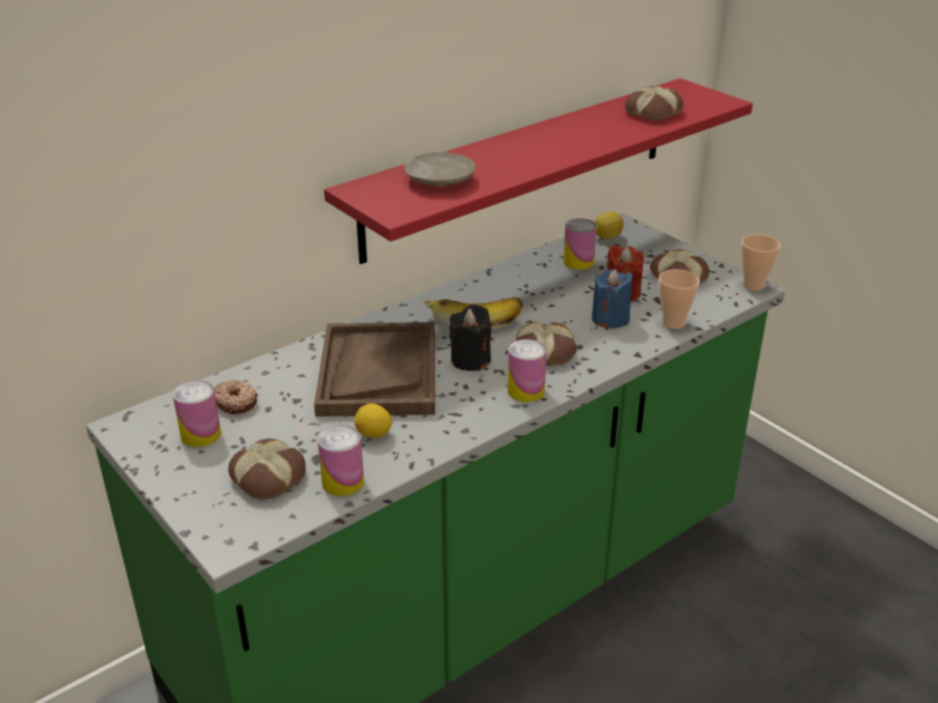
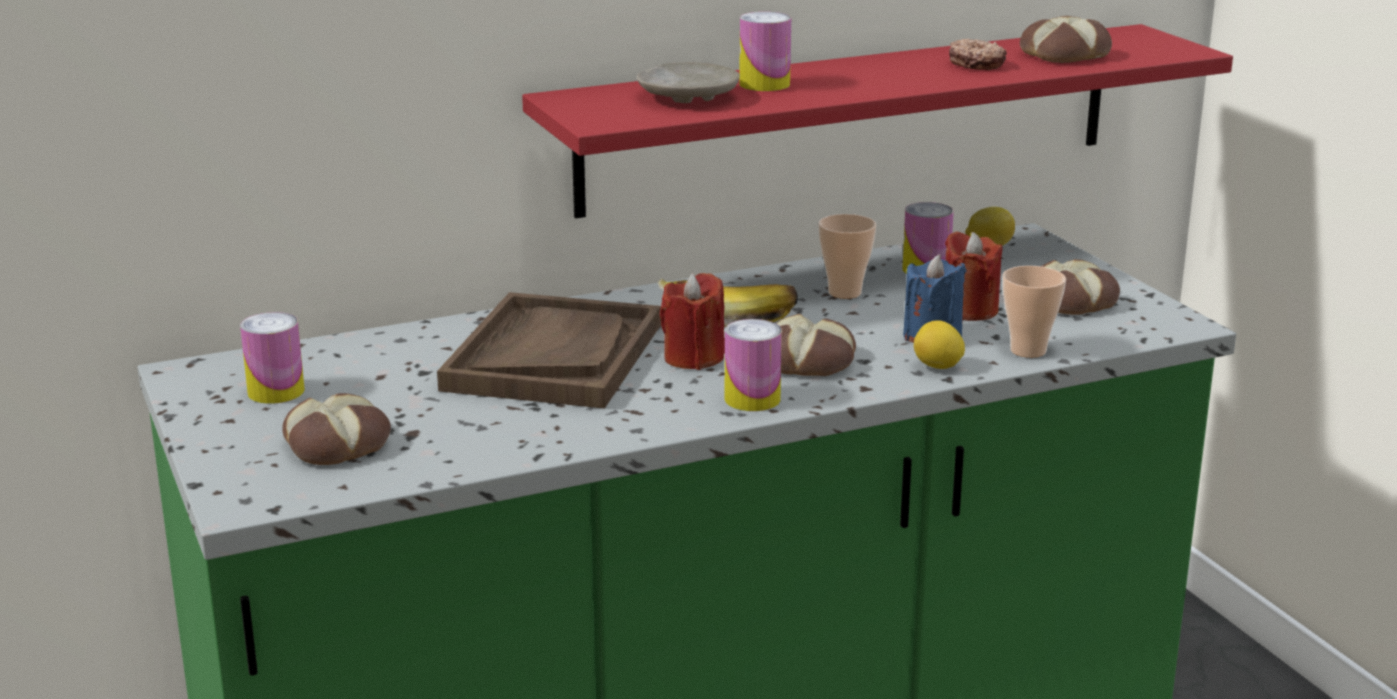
camera: 15 degrees right, 10 degrees down
(236, 402) = (342, 365): donut -> donut (976, 64)
(343, 482) = (432, 461): can -> can (764, 84)
(373, 435) = (505, 419): lemon -> lemon (937, 367)
(470, 360) = (694, 358): black candle -> red candle
(753, 285) = (1186, 322): cup -> cup (845, 292)

